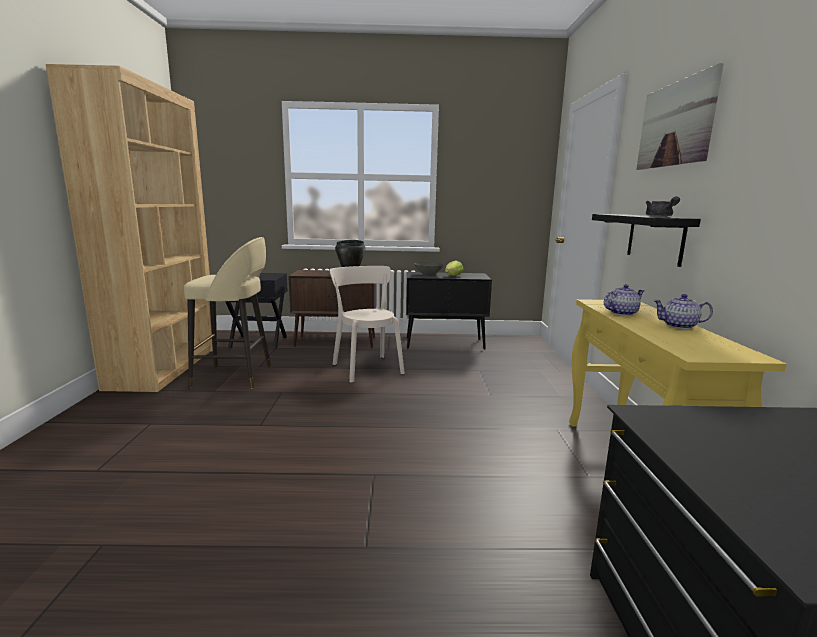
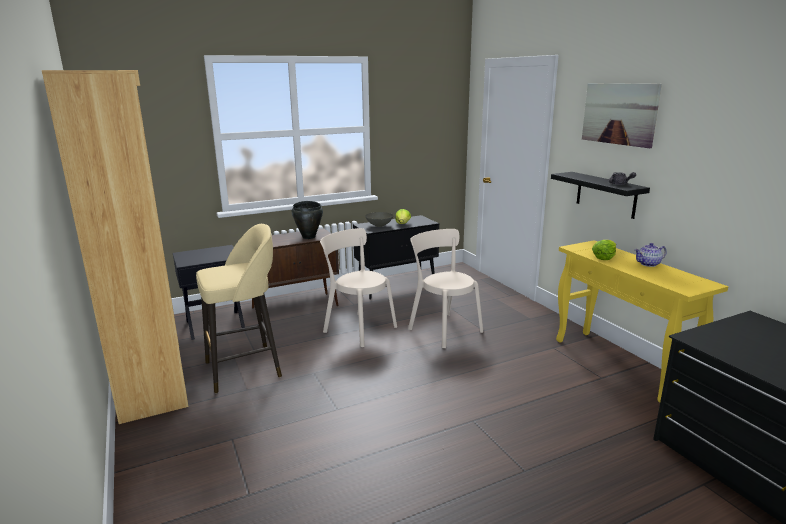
camera: 25 degrees left, 5 degrees up
(448, 385) = (443, 329): none -> beige chair
(621, 313) = (604, 257): teapot -> lettuce

